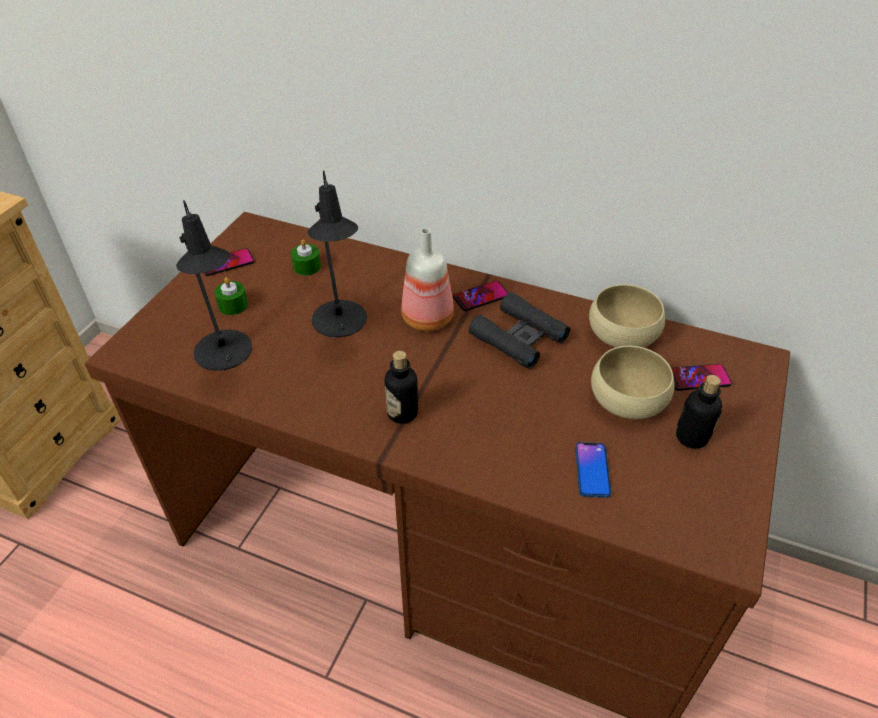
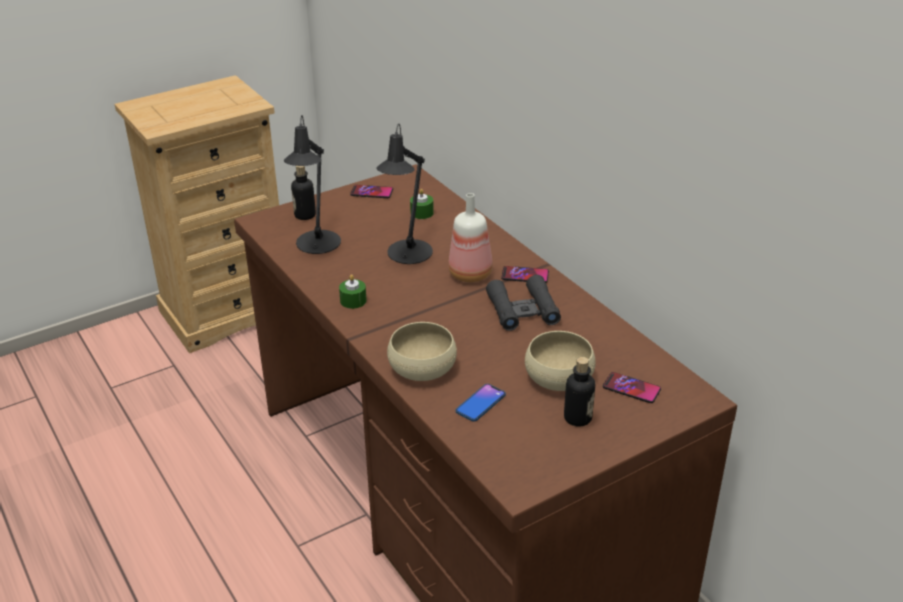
camera: 35 degrees right, 10 degrees down
(233, 305) = (350, 219): green candle -> green candle (353, 301)
(402, 413) = (391, 320): bottle -> bottle (305, 215)
(623, 333) = (607, 338): beige bowl -> beige bowl (422, 367)

